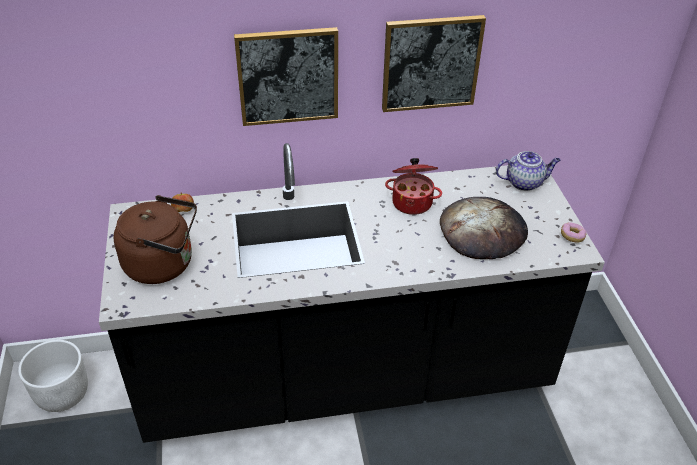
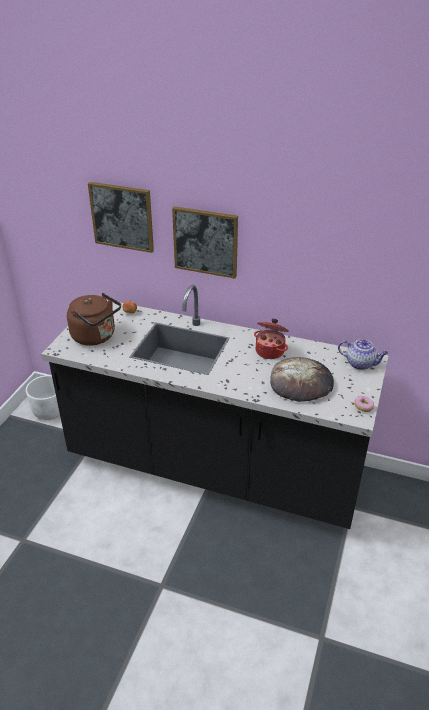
camera: 30 degrees right, 5 degrees down
(431, 63) = (302, 256): picture -> picture (122, 216)

